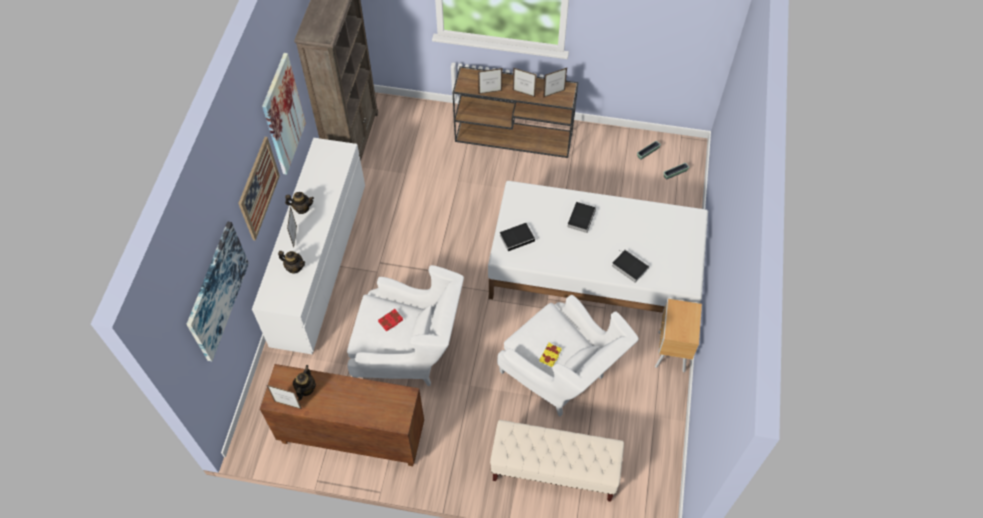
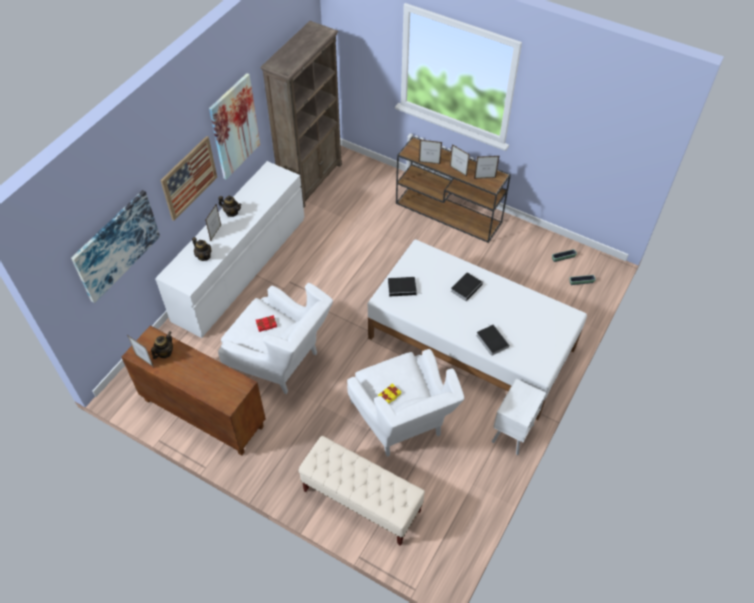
camera: 20 degrees right, 5 degrees down
(670, 352) = (511, 434): brown nightstand -> white nightstand

